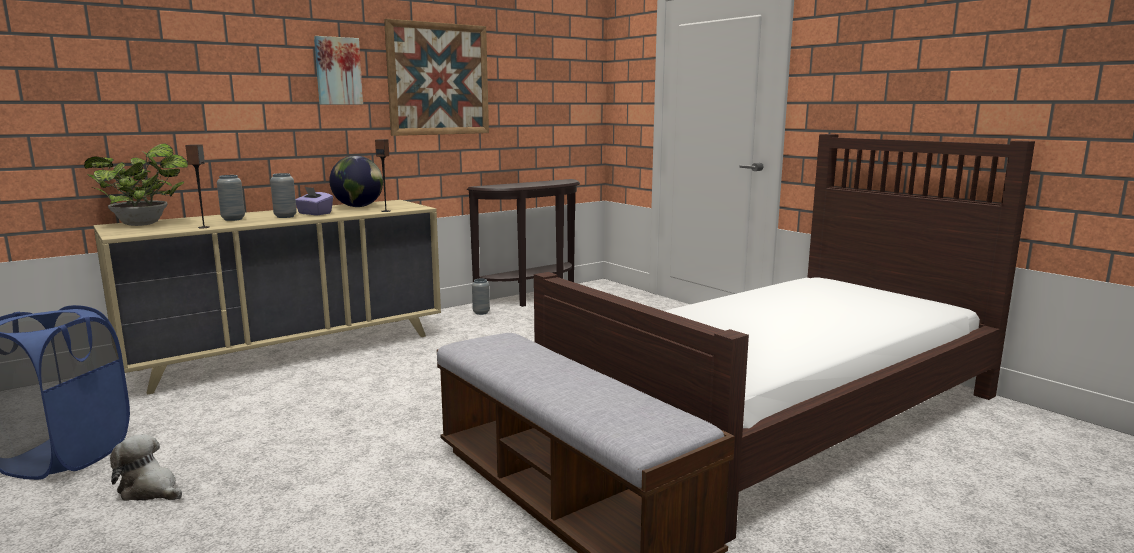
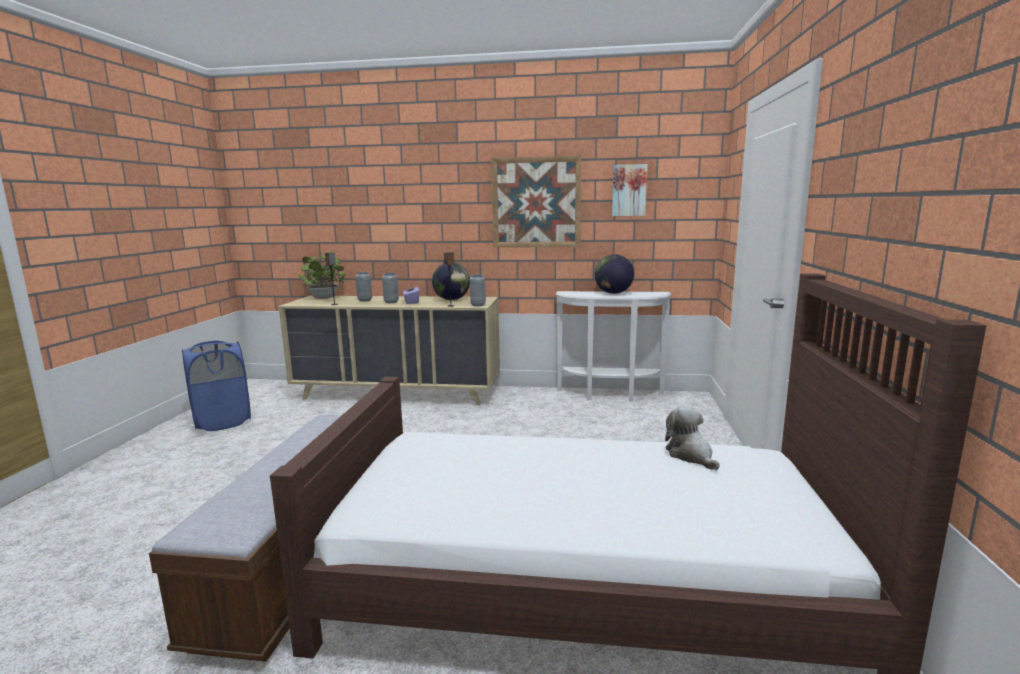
camera: 45 degrees right, 0 degrees up
(150, 490) = (207, 453): plush toy -> plush toy (691, 455)
(338, 71) = (455, 199): picture -> picture (629, 190)
(481, 312) = (549, 397): grey vase -> grey vase (478, 305)
(531, 183) = (613, 293): none -> globe
(533, 298) = (610, 395): brown console table -> white console table

